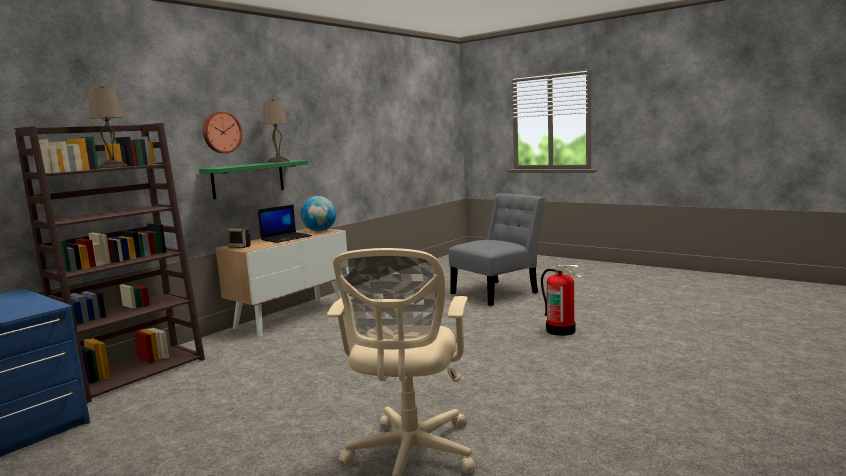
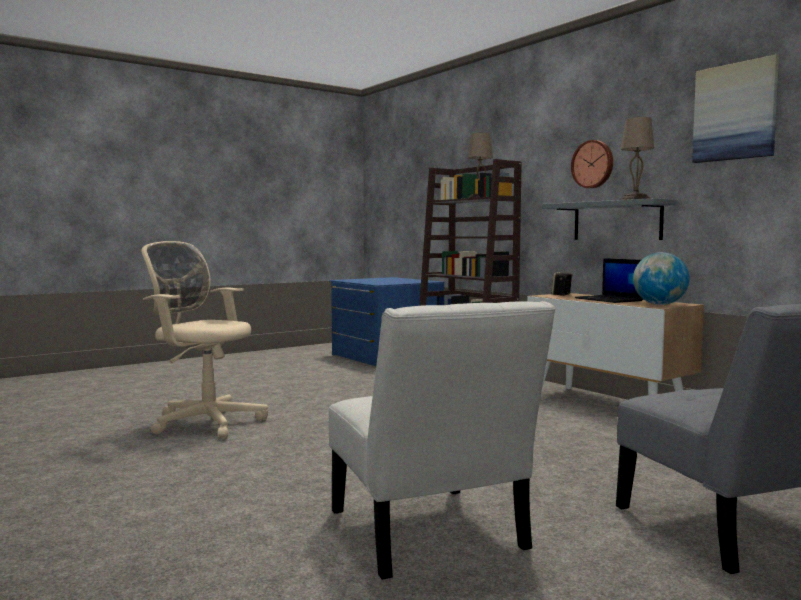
camera: 105 degrees right, 5 degrees down
(248, 179) = (616, 221): green shelf -> grey shelf
(312, 105) = (735, 112): none -> picture
(561, 330) = (429, 535): fire extinguisher -> white chair

